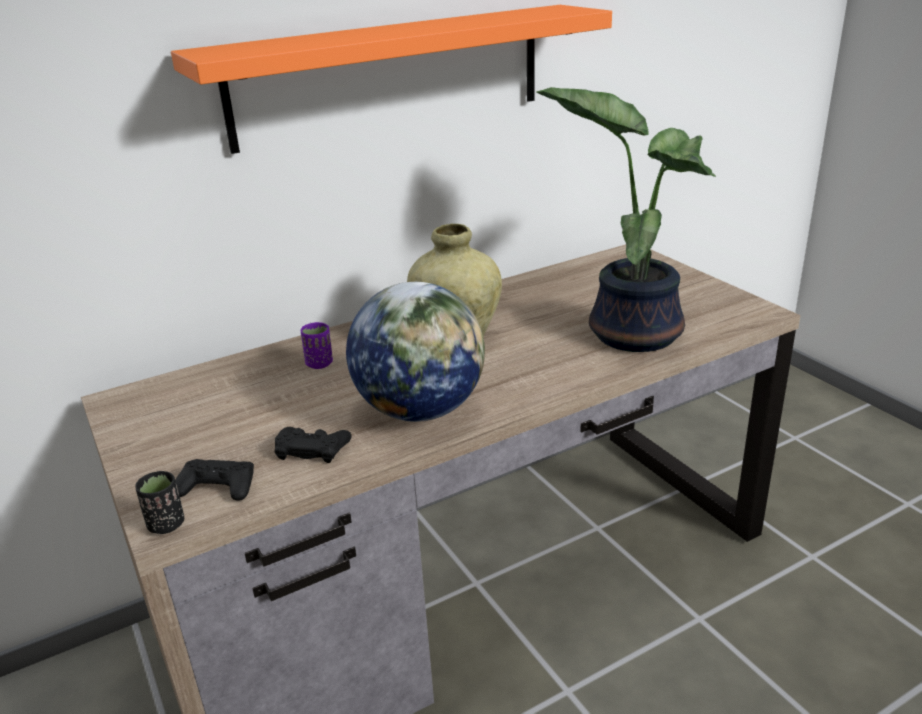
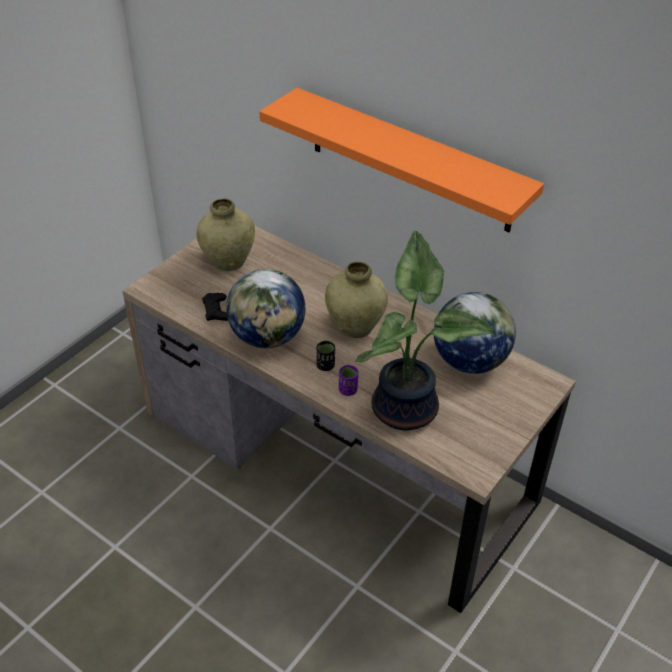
camera: 65 degrees right, 15 degrees up
(166, 524) = (145, 289): black cup -> black cup (325, 366)
(201, 417) = (228, 262): none -> beige vase
(217, 486) = (176, 292): black game controller -> none
(319, 363) = (299, 281): purple cup -> purple cup (348, 390)
(571, 283) = (469, 361): none -> globe

